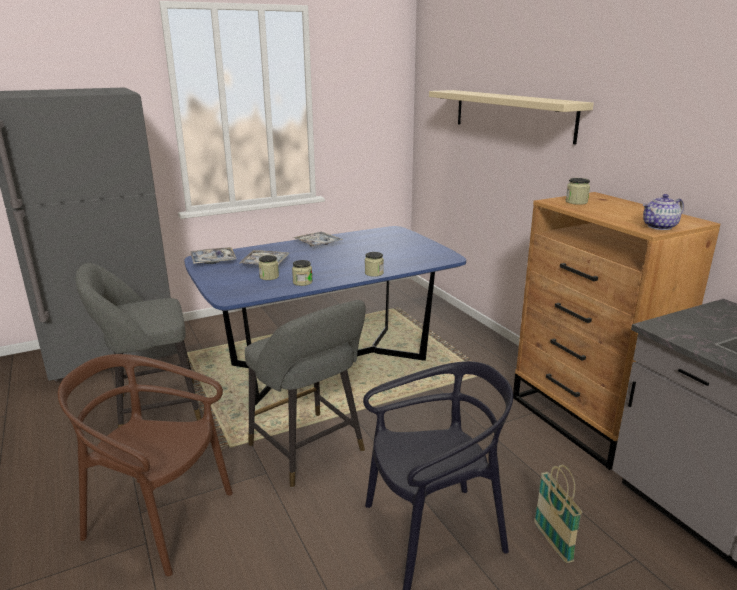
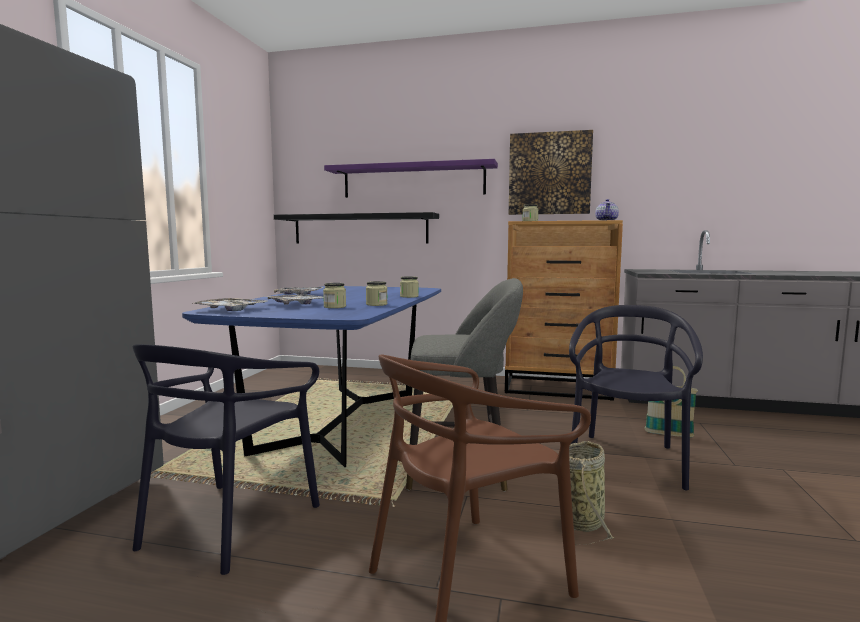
camera: 50 degrees left, 15 degrees down
(152, 409) = (230, 523): grey stool -> black chair
(279, 543) = (582, 520): none -> basket
(466, 162) = (360, 229): none -> black shelf
(511, 114) = (413, 181): beige shelf -> purple shelf
(651, 127) = (549, 173): none -> picture

